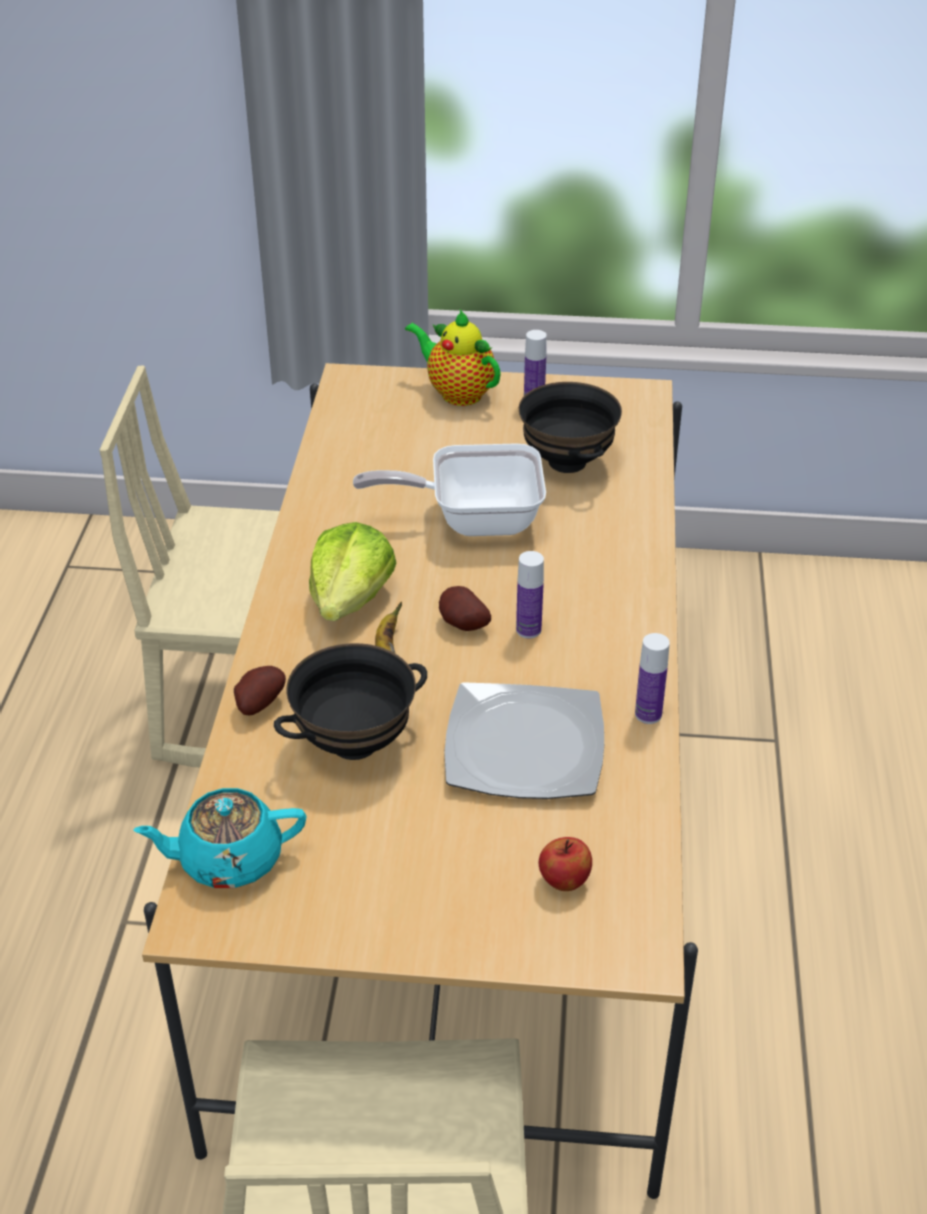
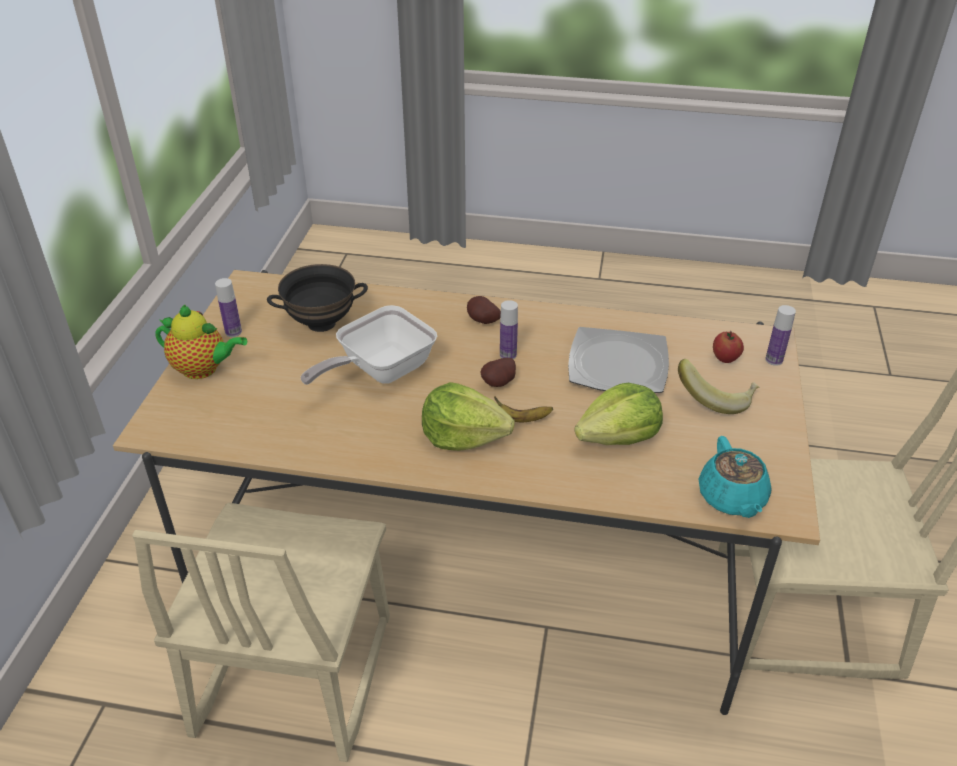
camera: 85 degrees left, 0 degrees up
(258, 704) = (579, 485): potato -> potato (482, 321)
(355, 744) = (619, 437): black bowl -> lettuce
(454, 859) = (716, 398): none -> banana
(457, 393) = (203, 369): teapot -> teapot turned 120 degrees counterclockwise
(473, 519) = (379, 371): frying pan -> frying pan turned 45 degrees clockwise
(648, 714) = (589, 316): bottle -> bottle (774, 360)

